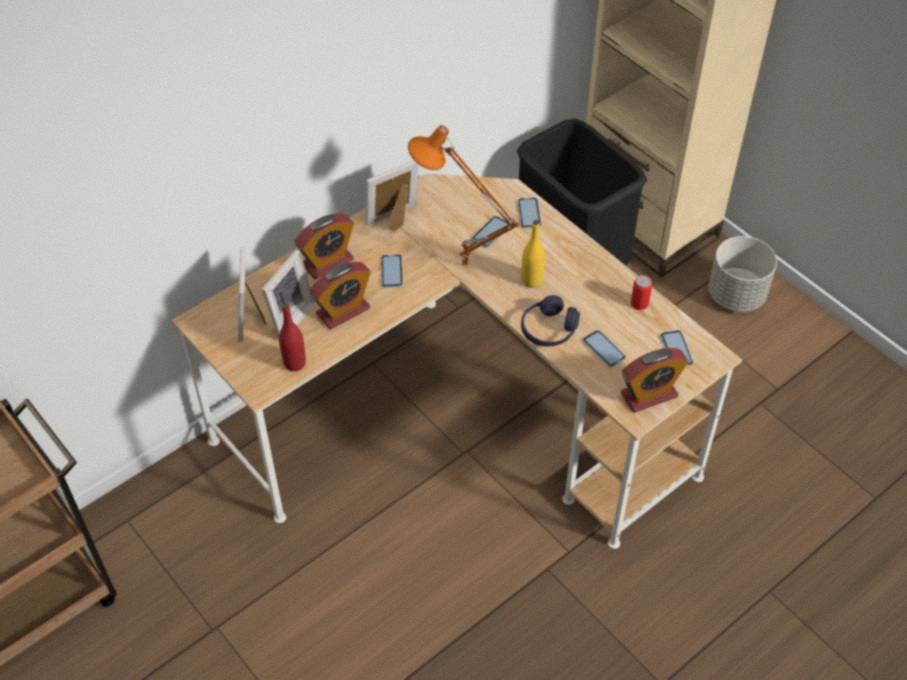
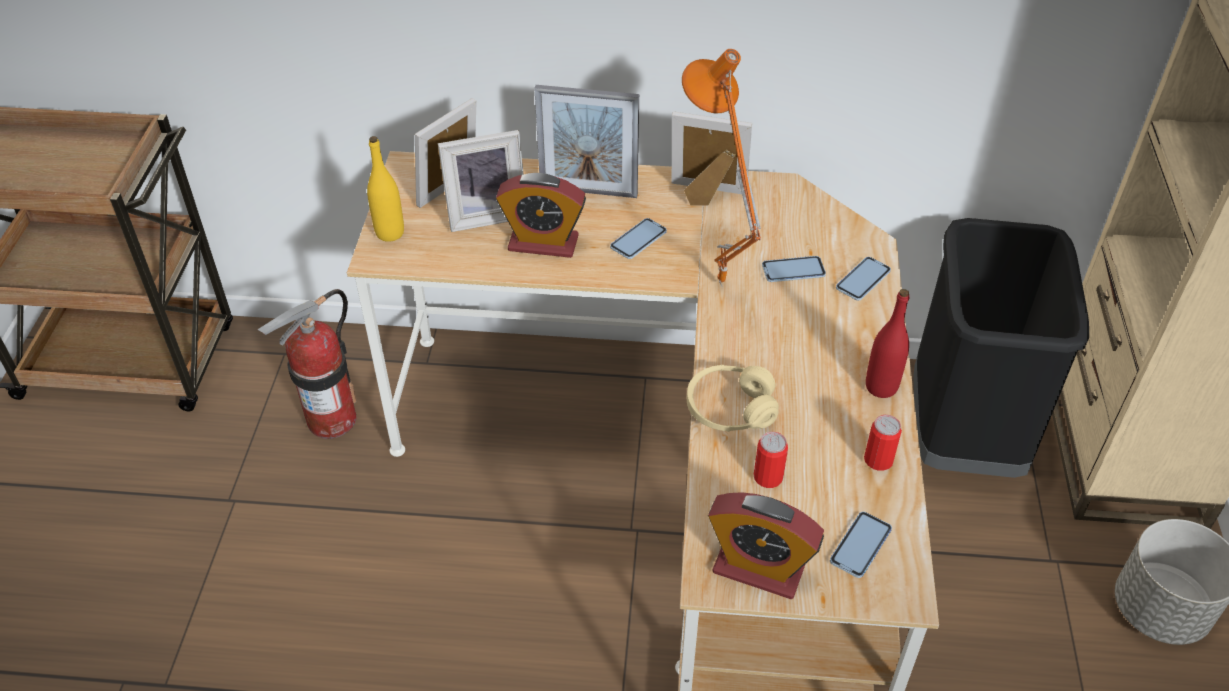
camera: 45 degrees right, 5 degrees down
(215, 533) = (331, 420): none -> fire extinguisher
(294, 363) = (436, 258): red bottle -> red bottle (881, 387)
(327, 262) = (588, 191): alarm clock -> picture frame
(531, 281) = (776, 347): yellow bottle -> yellow bottle (390, 233)
(548, 329) = (730, 409): purple headphones -> beige headphones
(604, 349) = (768, 477): phone -> can

